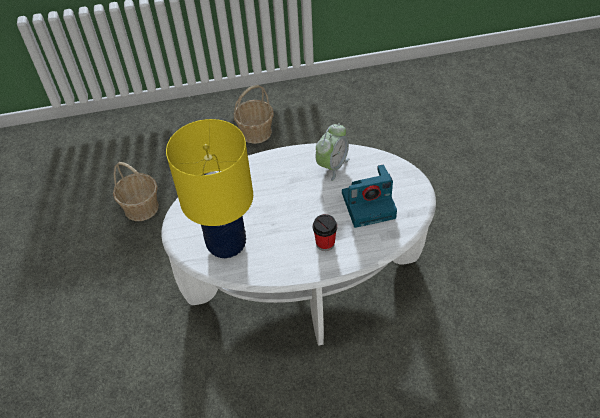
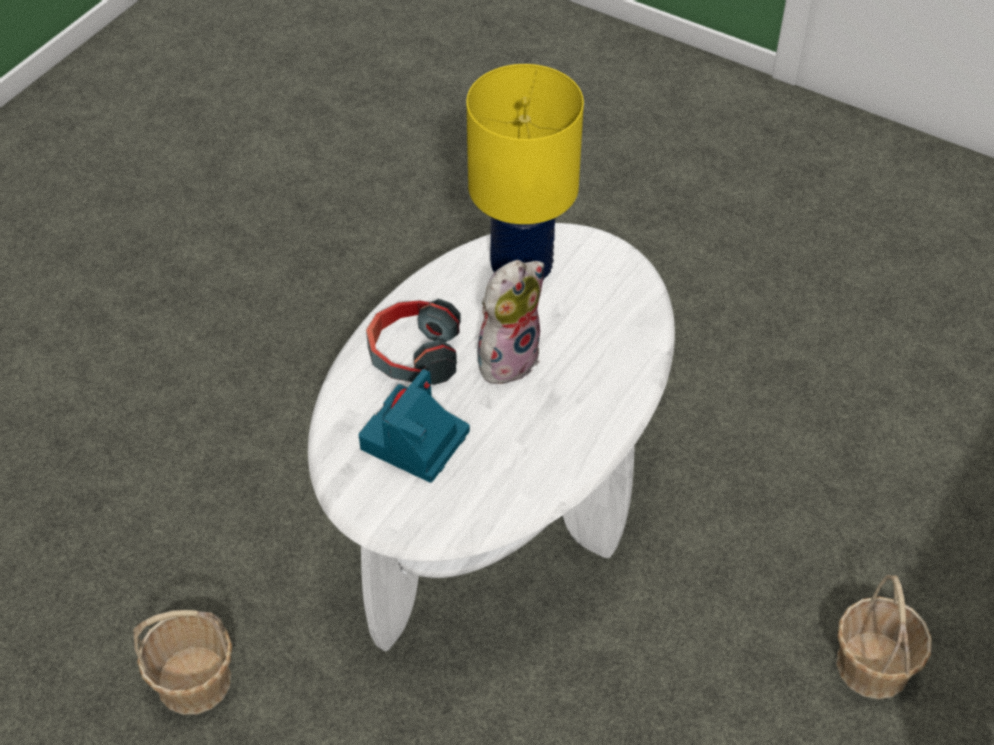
camera: 130 degrees right, 0 degrees up
(141, 207) = (829, 415): basket -> basket (194, 681)
(287, 210) = (507, 357): none -> plush toy
(325, 243) = (413, 354): cup -> headphones
(332, 166) = (527, 458): alarm clock -> none

